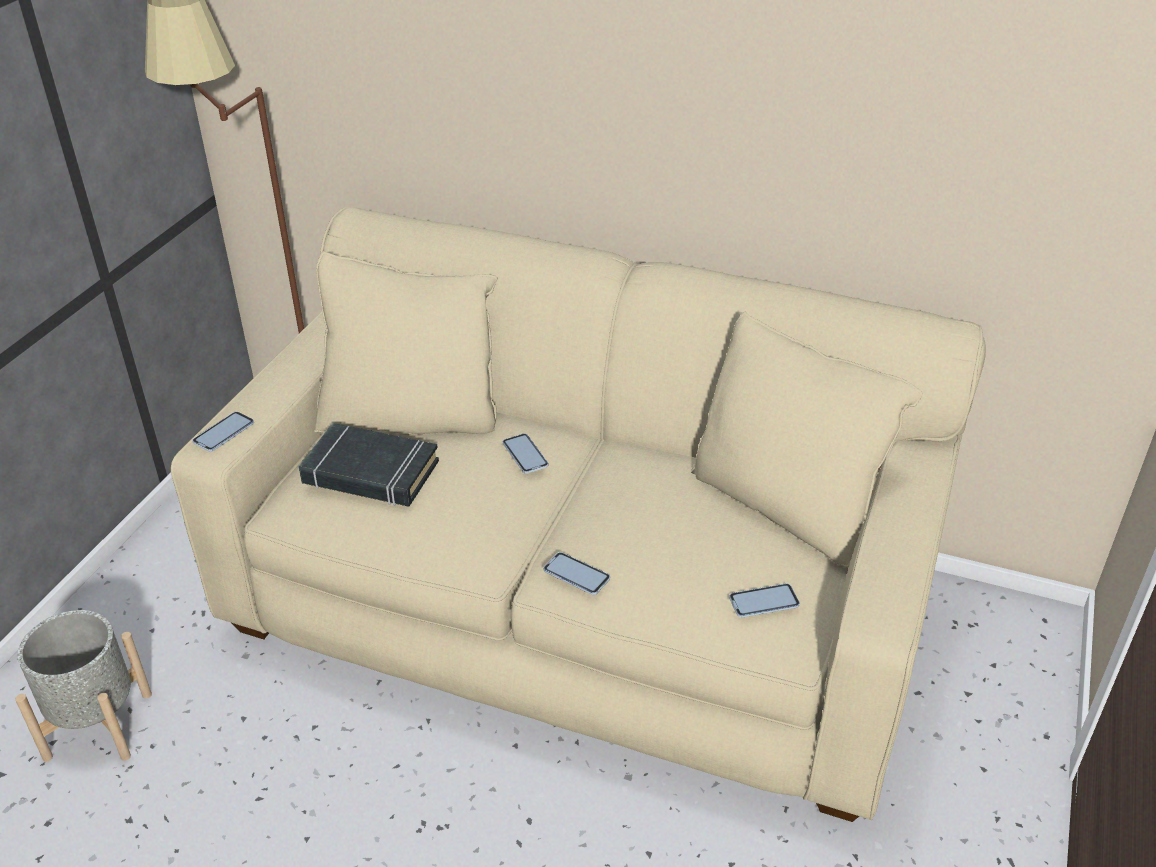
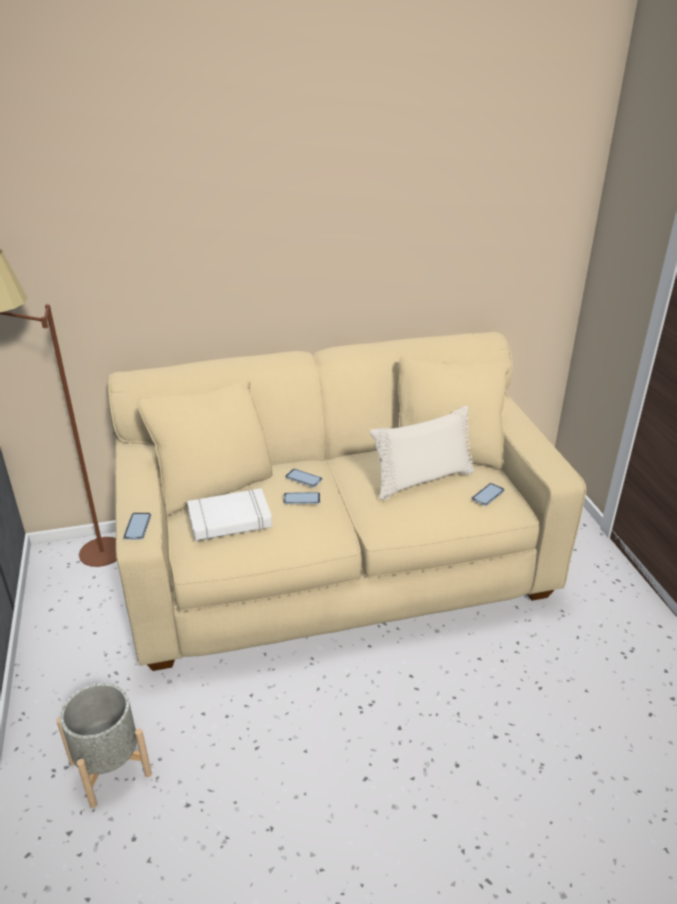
camera: 35 degrees left, 5 degrees down
(370, 473) = (230, 520): black book -> white book
(576, 575) = (392, 521): phone -> phone (301, 499)
(687, 531) = (422, 480): none -> white pillow

